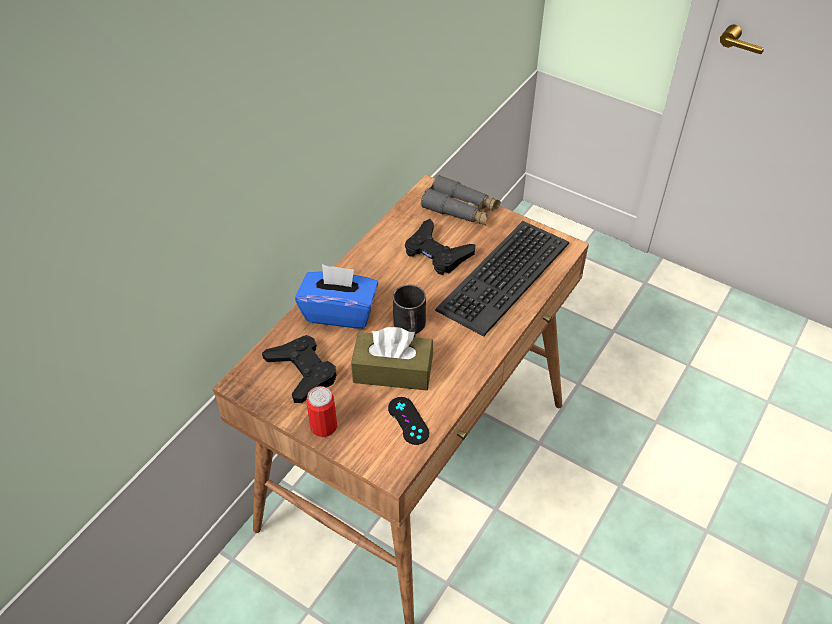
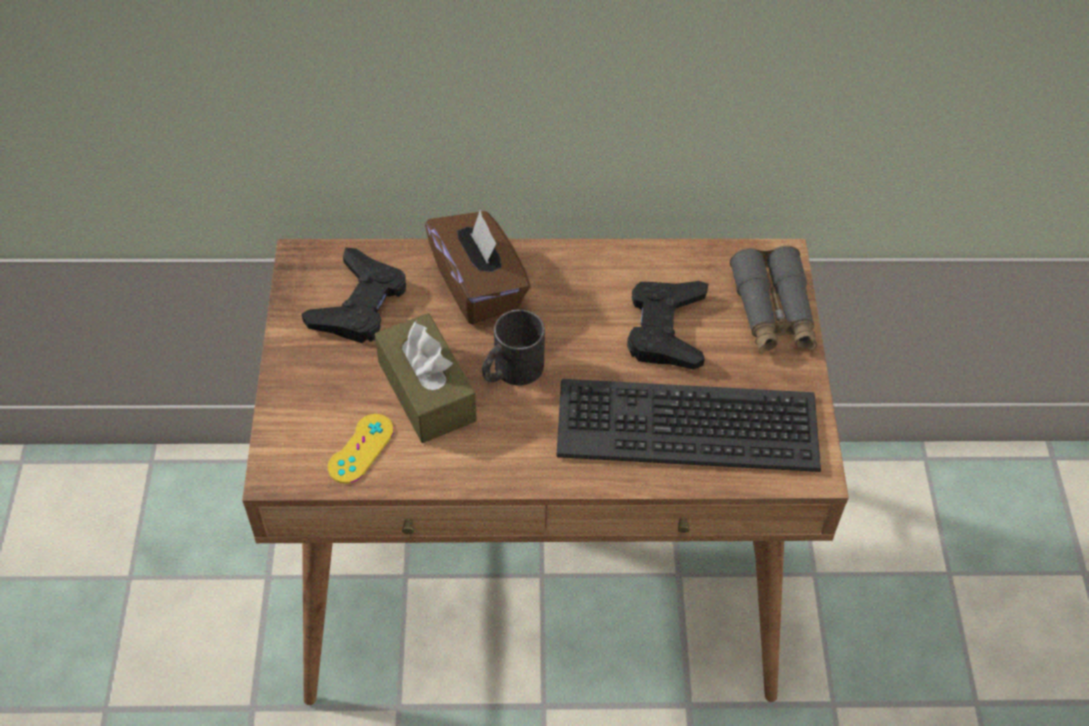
camera: 55 degrees right, 5 degrees up
(323, 426) = (294, 370): can -> none
(339, 312) = (479, 286): blue tissue box -> brown tissue box
(408, 421) = (361, 448): black game controller -> yellow game controller

